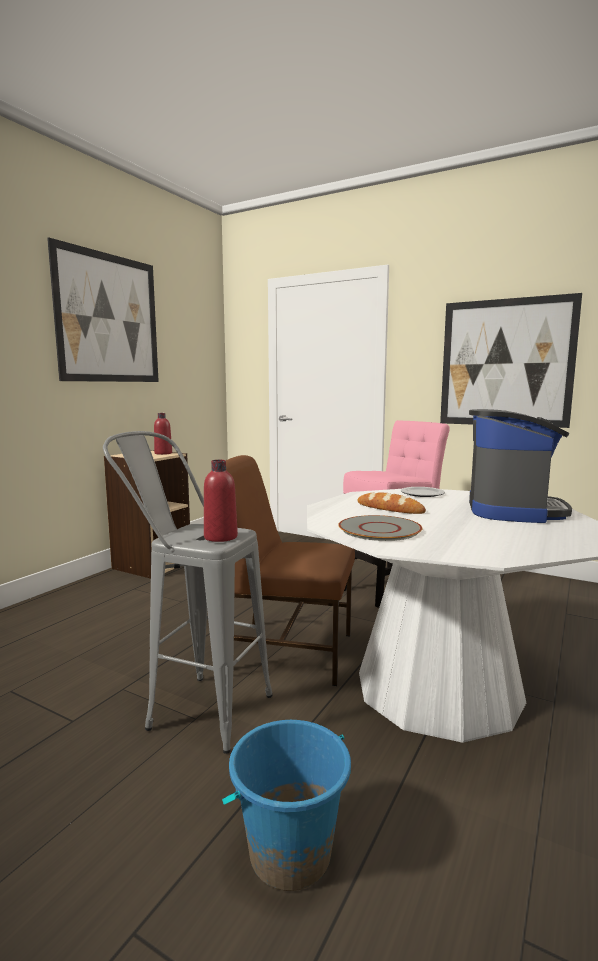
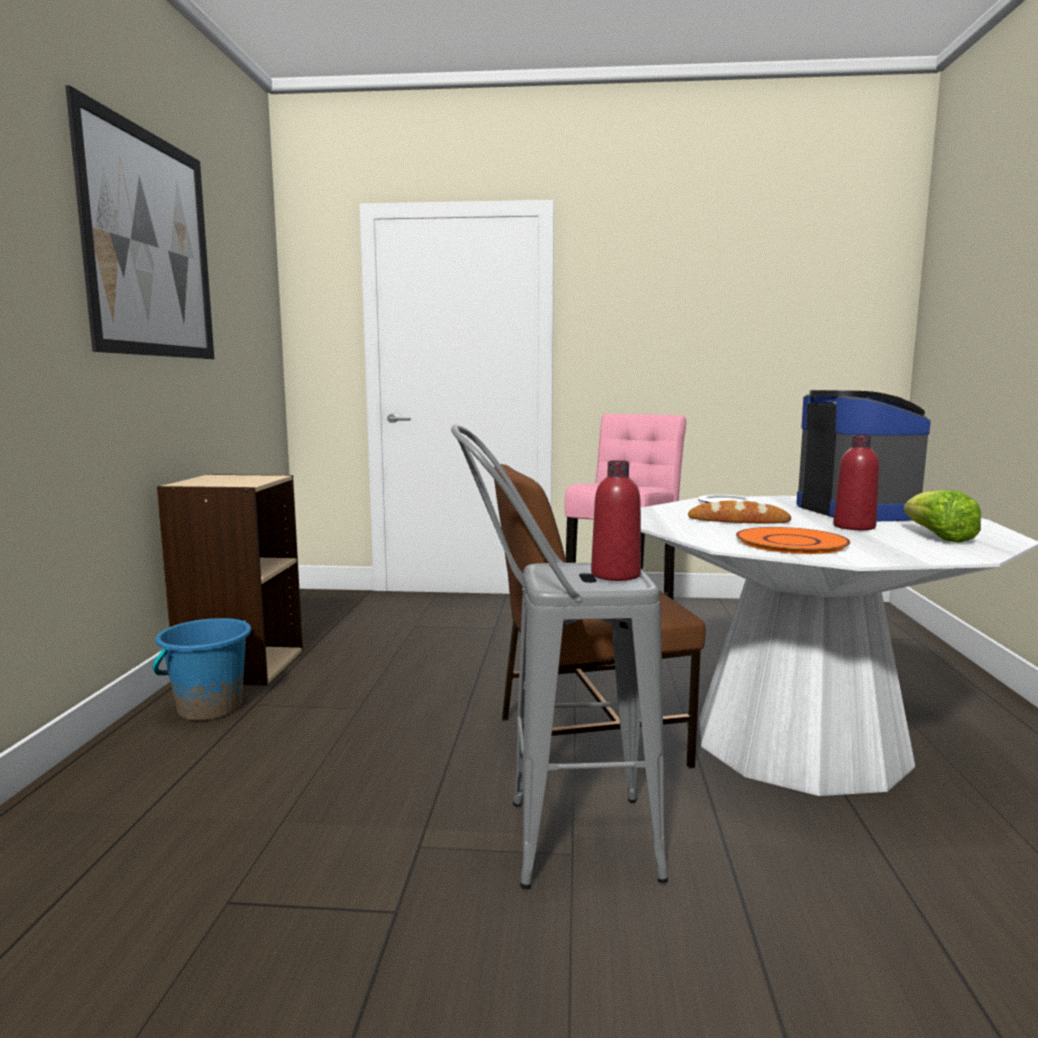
camera: 25 degrees left, 0 degrees up
(163, 453) = (254, 477): red bottle -> red bottle (854, 527)
(289, 853) = (865, 964): blue bucket -> blue bucket (209, 708)
(379, 529) = (790, 542): grey plate -> orange plate
(505, 363) = (712, 340): picture -> none
(514, 540) = (937, 537): none -> lettuce

